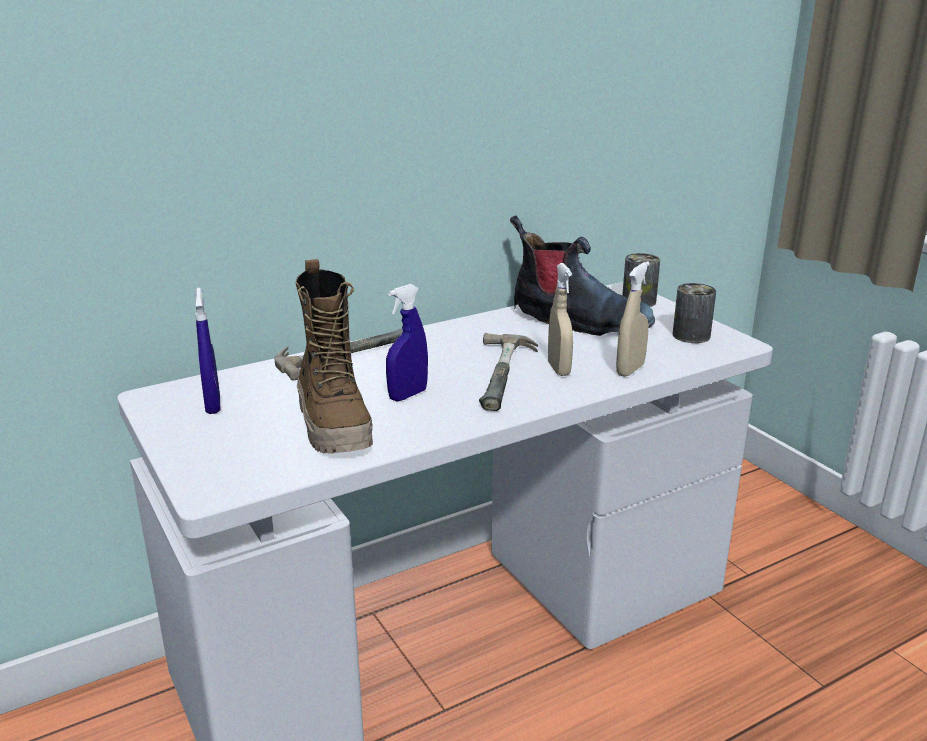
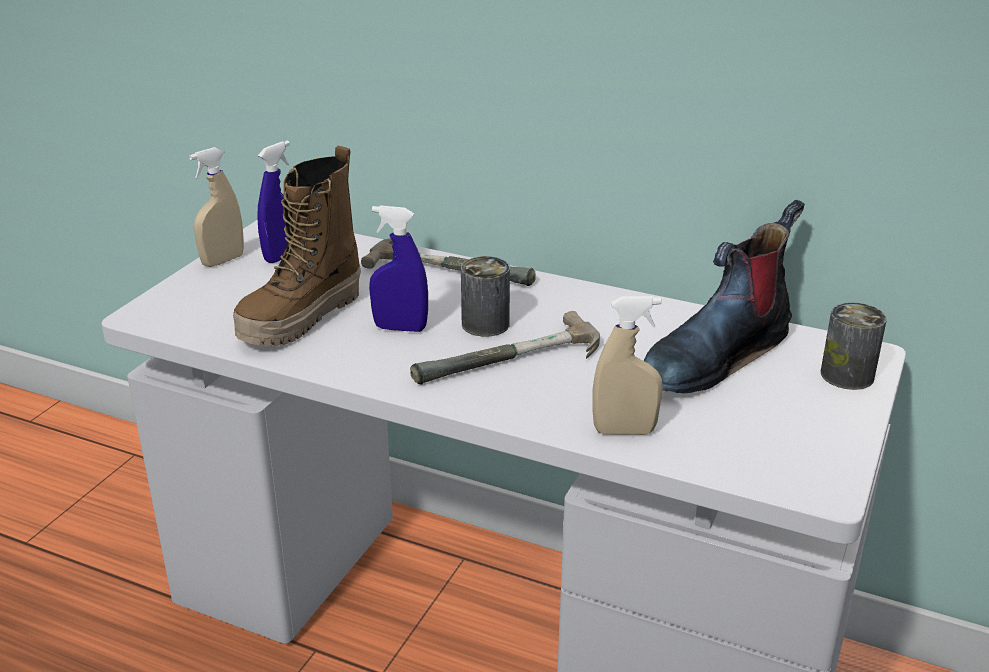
camera: 55 degrees right, 5 degrees up
(559, 369) = (564, 386): beige spray bottle -> beige spray bottle (223, 261)
(578, 321) = (715, 355): boot -> boot turned 60 degrees clockwise
(691, 335) = (794, 445): can -> can (485, 324)

